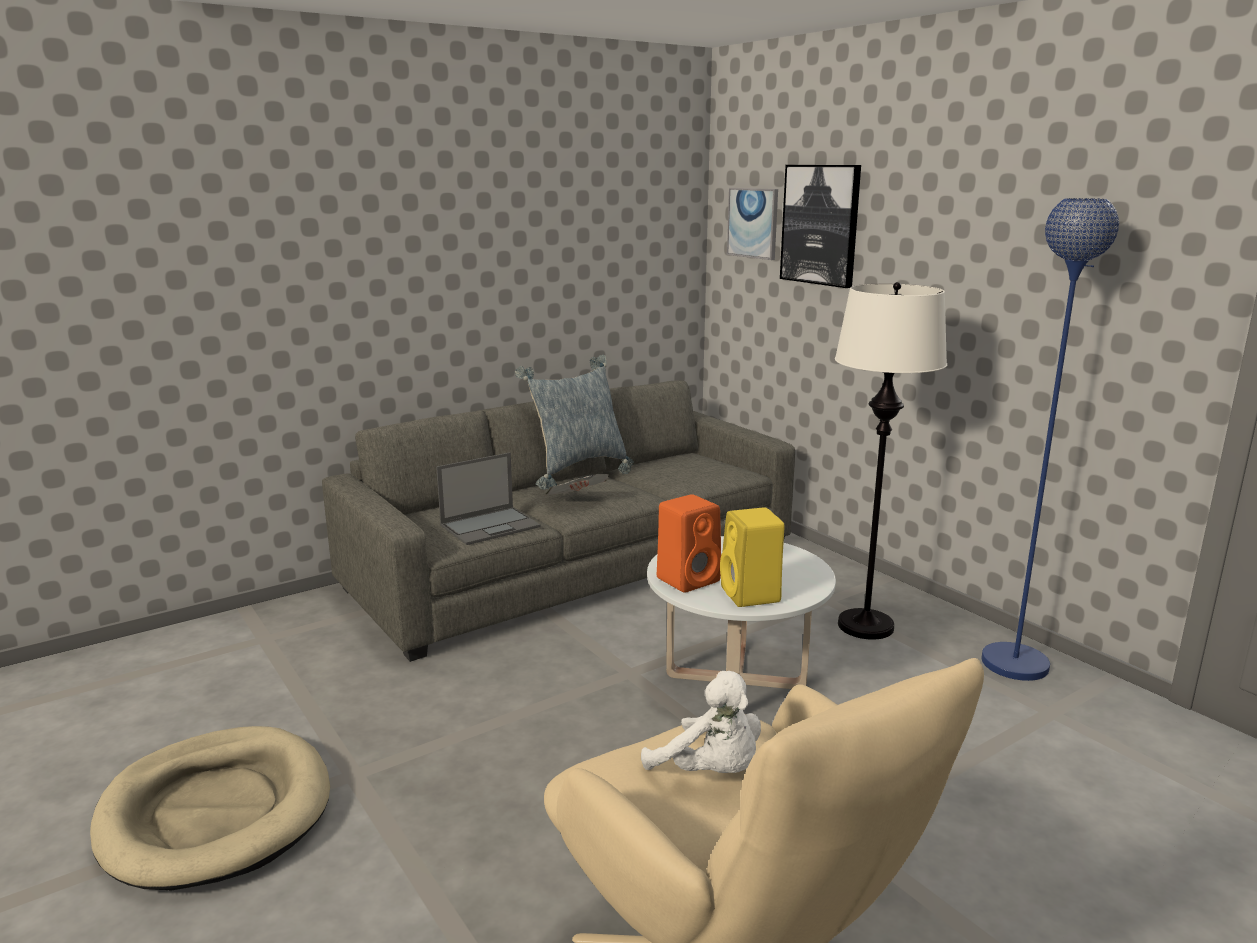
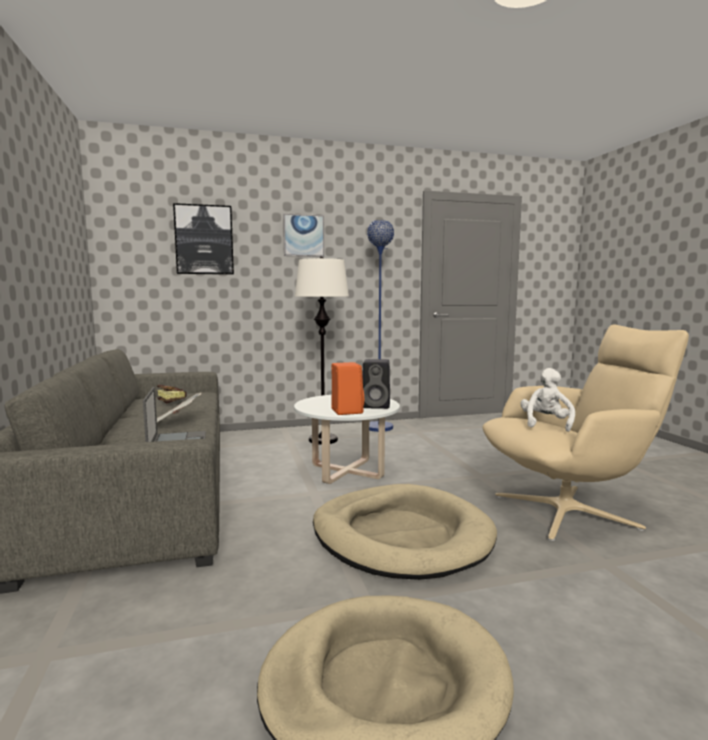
camera: 70 degrees left, 10 degrees down
(524, 773) = (401, 536): none -> beige dog bed
(575, 478) = (118, 422): pillow -> none
(674, 472) = (170, 402): none -> book
(710, 771) = (546, 424): white plush toy -> white plush toy turned 45 degrees counterclockwise
(751, 595) = (377, 405): yellow speaker -> black speaker
(753, 223) = (141, 240): picture -> picture (303, 235)

